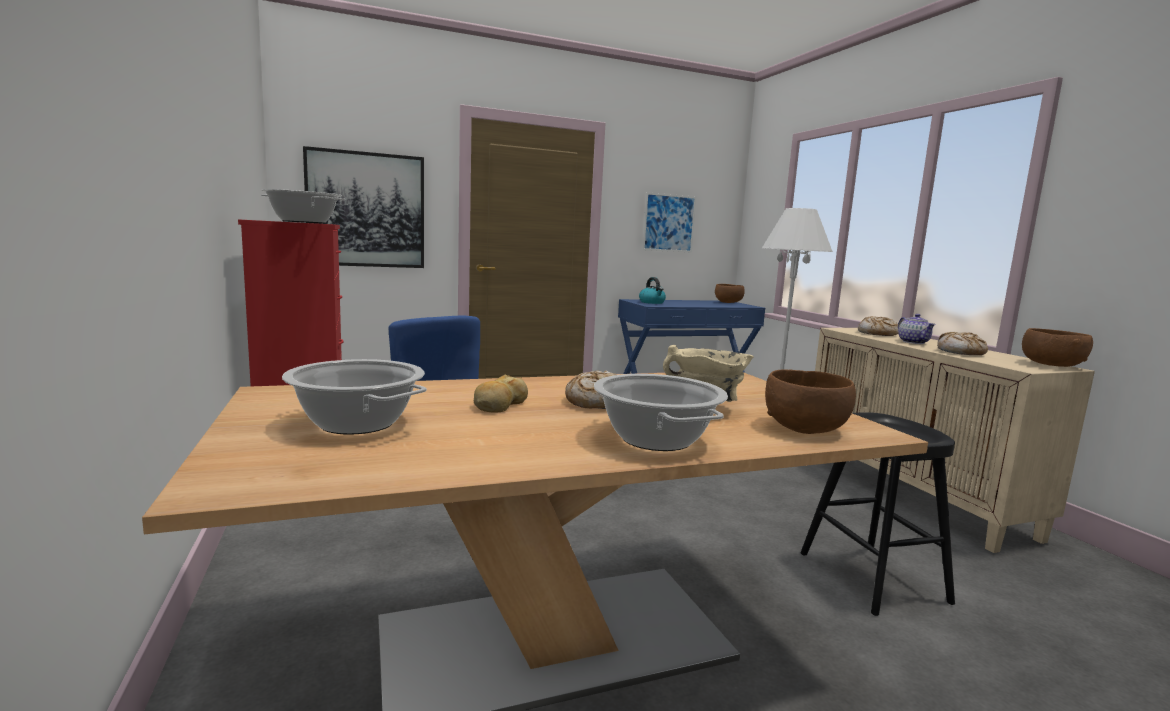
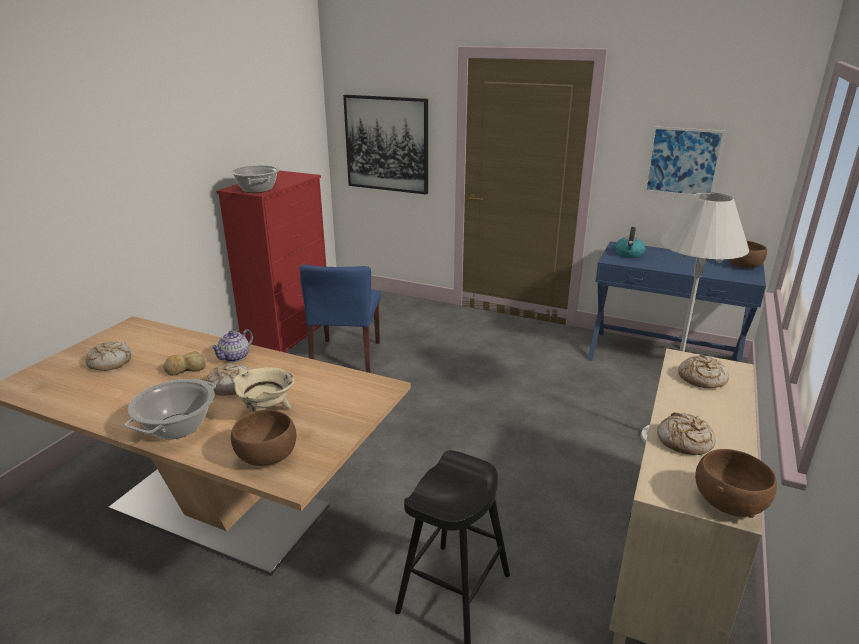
camera: 45 degrees right, 15 degrees up
(356, 423) = (109, 362): cooking pot -> bread
(913, 342) = (692, 406): teapot -> teapot (235, 357)

